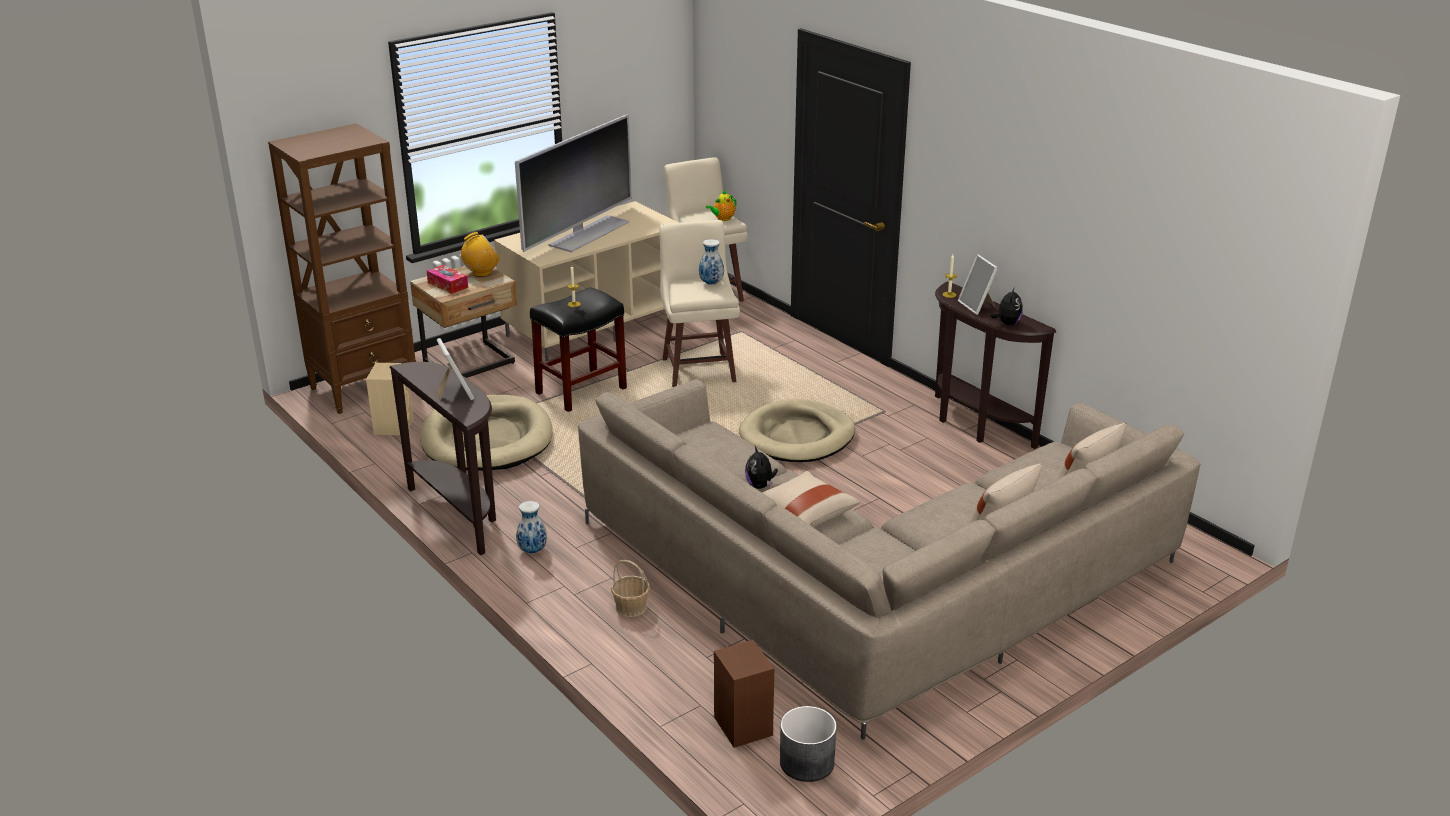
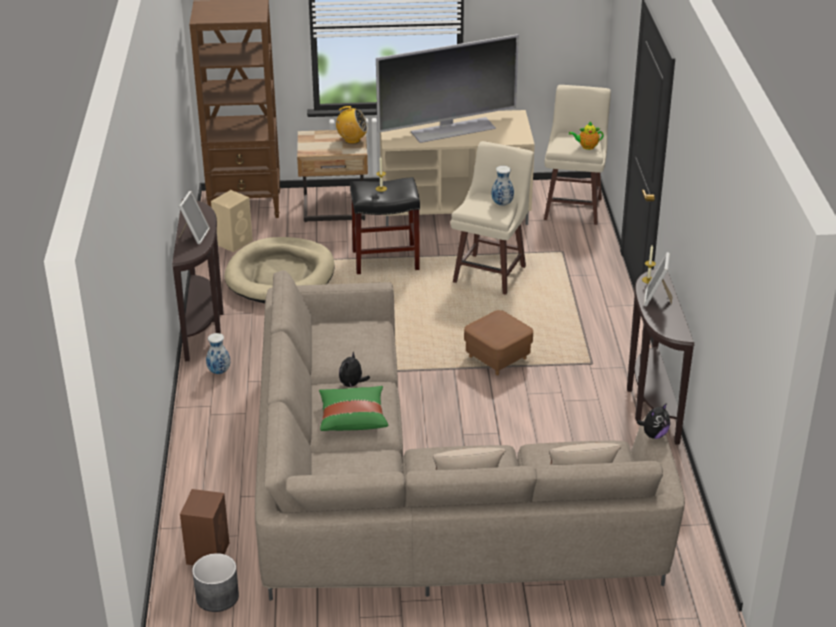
camera: 35 degrees right, 5 degrees up
(448, 285) = (318, 143): tissue box -> none
(631, 607) = (233, 439): basket -> none
(797, 436) = (497, 358): beige dog bed -> brown ottoman
(803, 514) = (353, 418): beige pillow -> green pillow
(1007, 323) = (659, 323): plush toy -> plush toy (654, 435)

